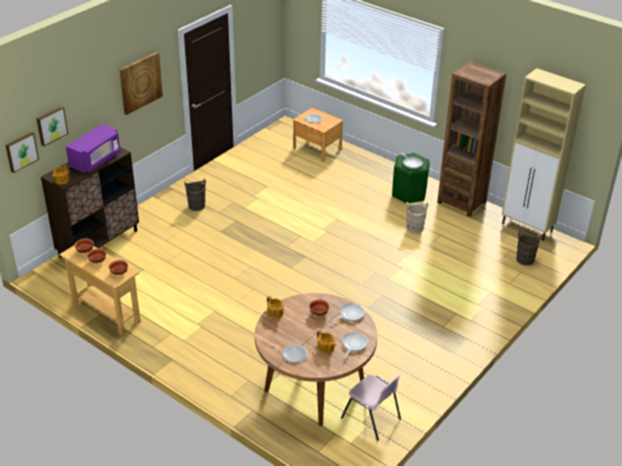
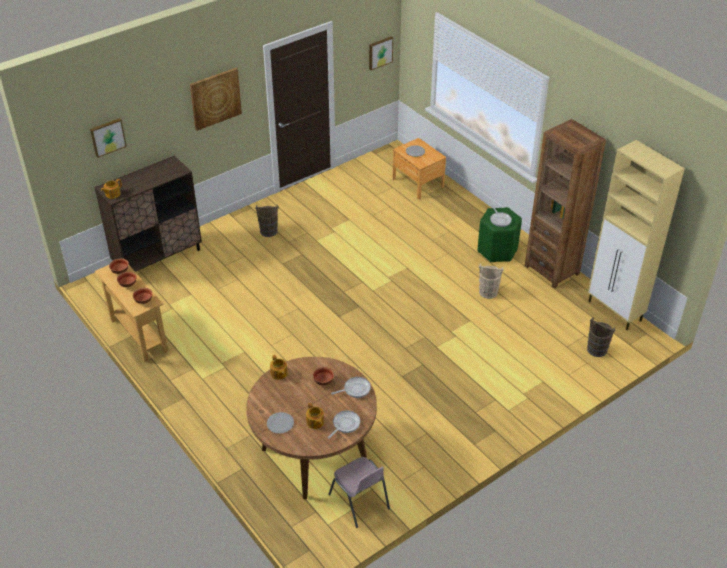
camera: 15 degrees right, 5 degrees up
(21, 151) = (72, 161): picture -> picture (380, 52)
(96, 160) = (154, 176): purple microwave -> none

